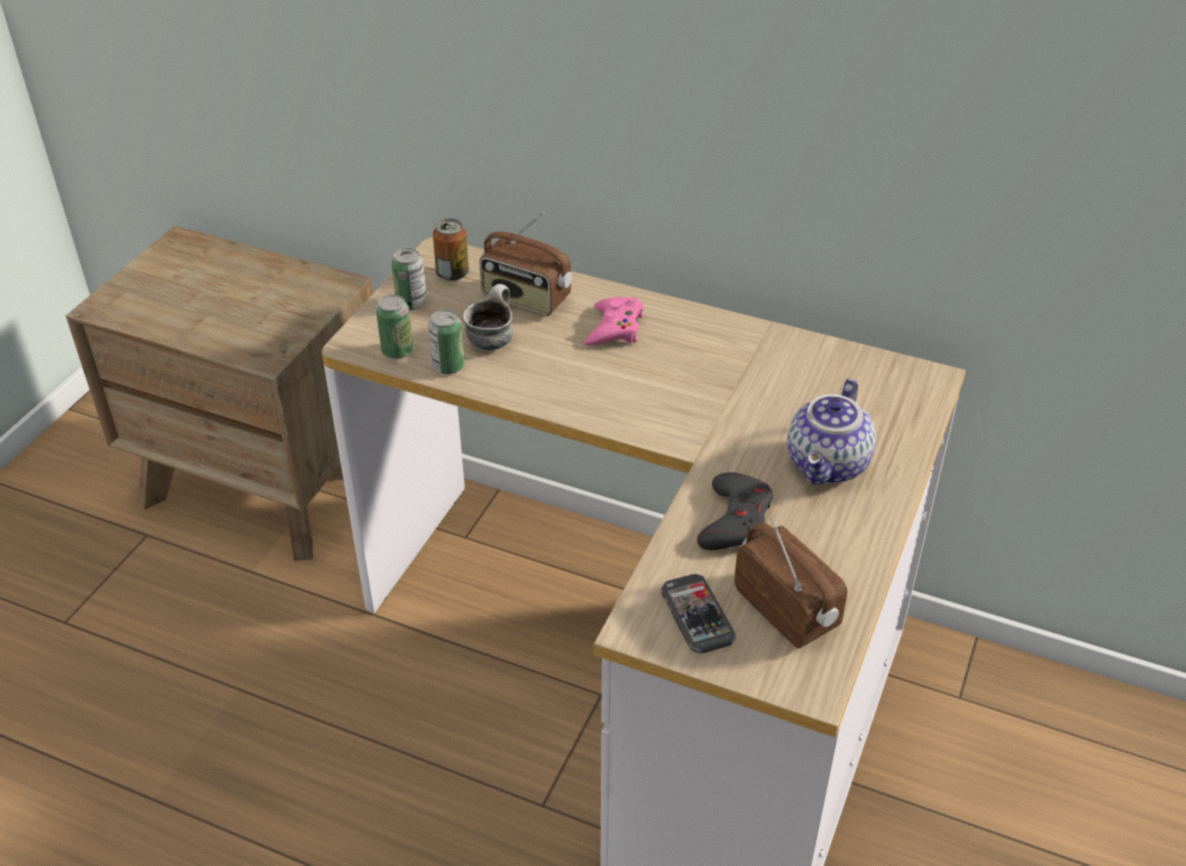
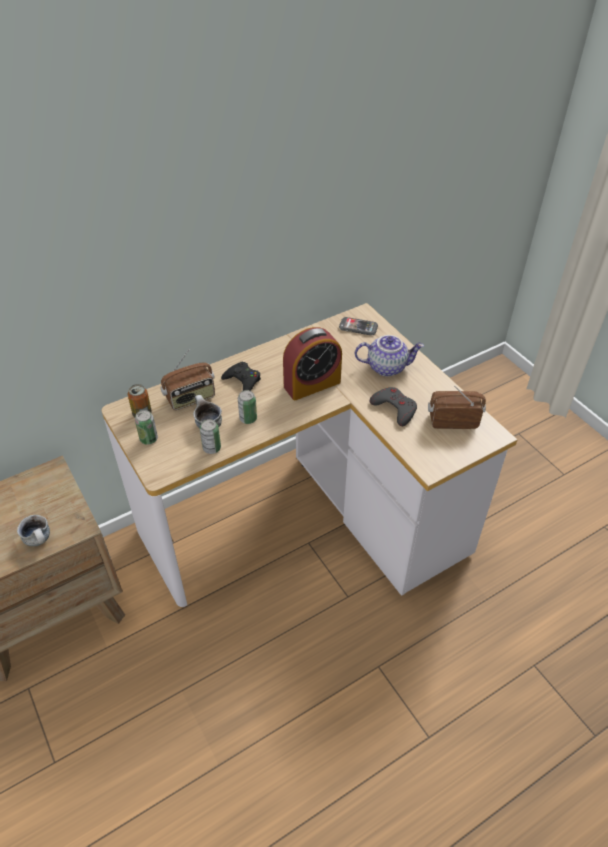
camera: 55 degrees left, 5 degrees up
(221, 337) = (40, 540): none -> mug
(397, 351) = (181, 461): can -> can (248, 418)
(614, 328) = (242, 381): pink game controller -> black game controller
(687, 400) = (312, 384): none -> alarm clock
(697, 615) = (437, 447): phone -> phone (358, 327)
(829, 466) = (387, 367): teapot -> teapot turned 60 degrees counterclockwise

